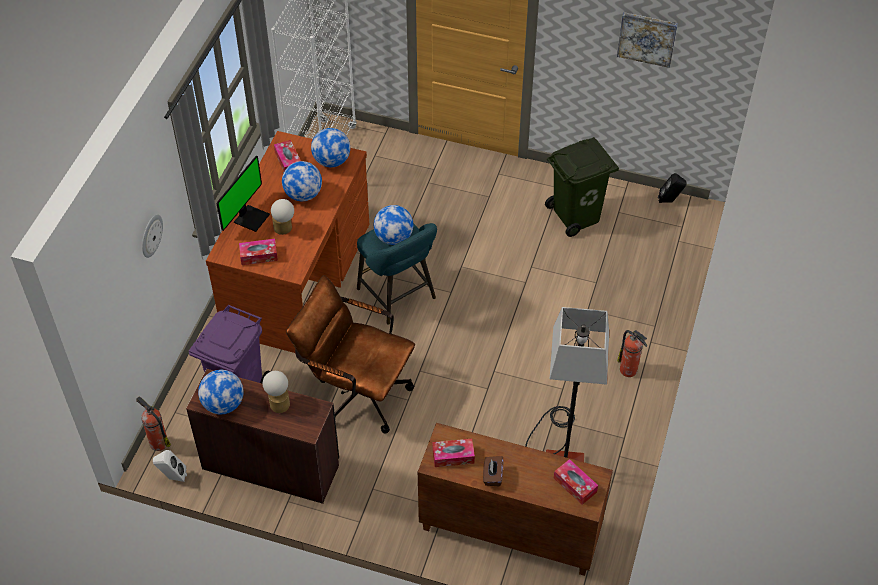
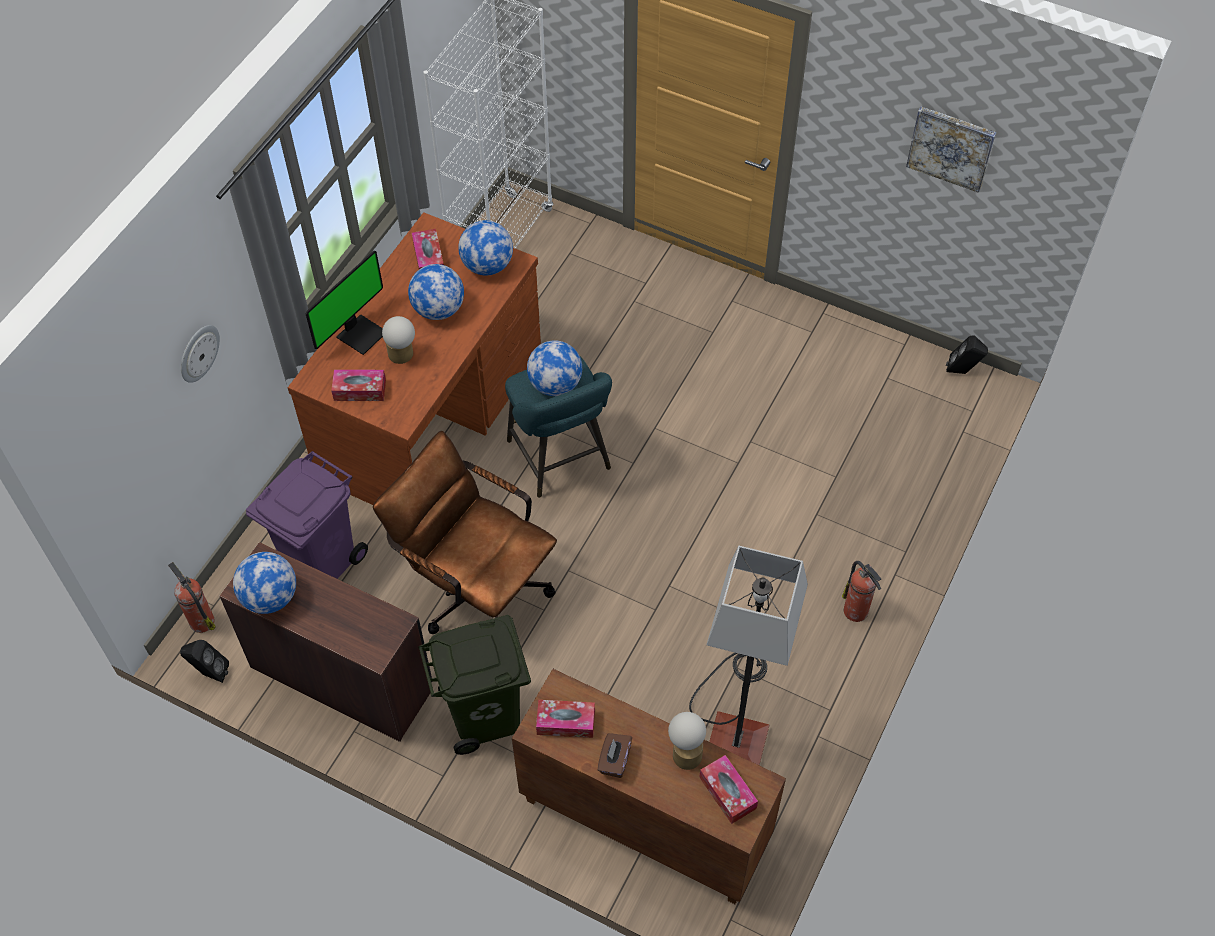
camera: 10 degrees right, 5 degrees up
(172, 477) = (210, 673): white speaker -> black speaker
(279, 402) = (345, 605): table lamp -> table lamp (686, 751)
(577, 216) = (828, 376): green trash can -> green trash can (485, 716)

